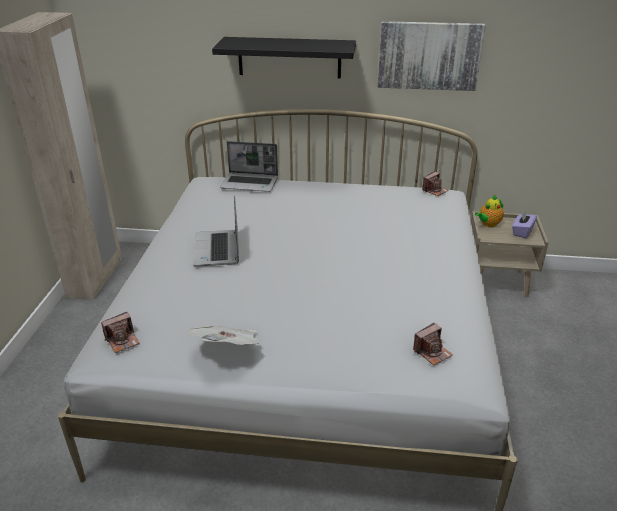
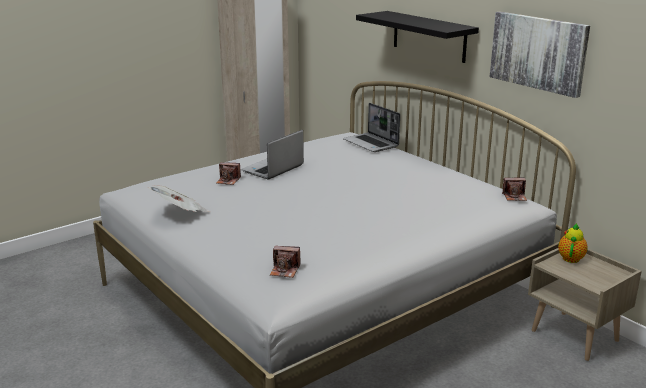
camera: 45 degrees right, 10 degrees down
(122, 340) = (143, 187): camera -> camera (228, 181)
(488, 224) = (571, 257): teapot -> teapot turned 105 degrees clockwise
(522, 232) = (596, 276): purple tissue box -> none

